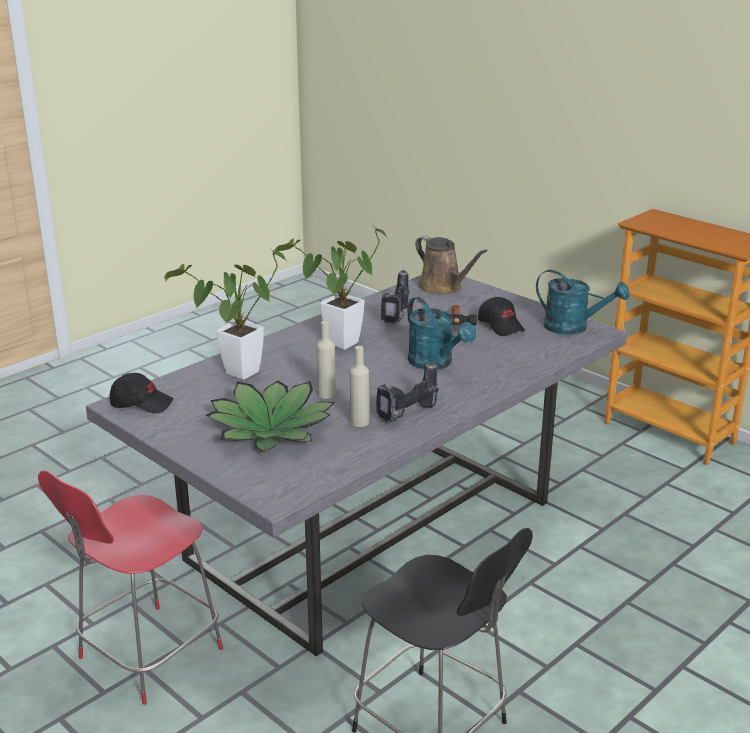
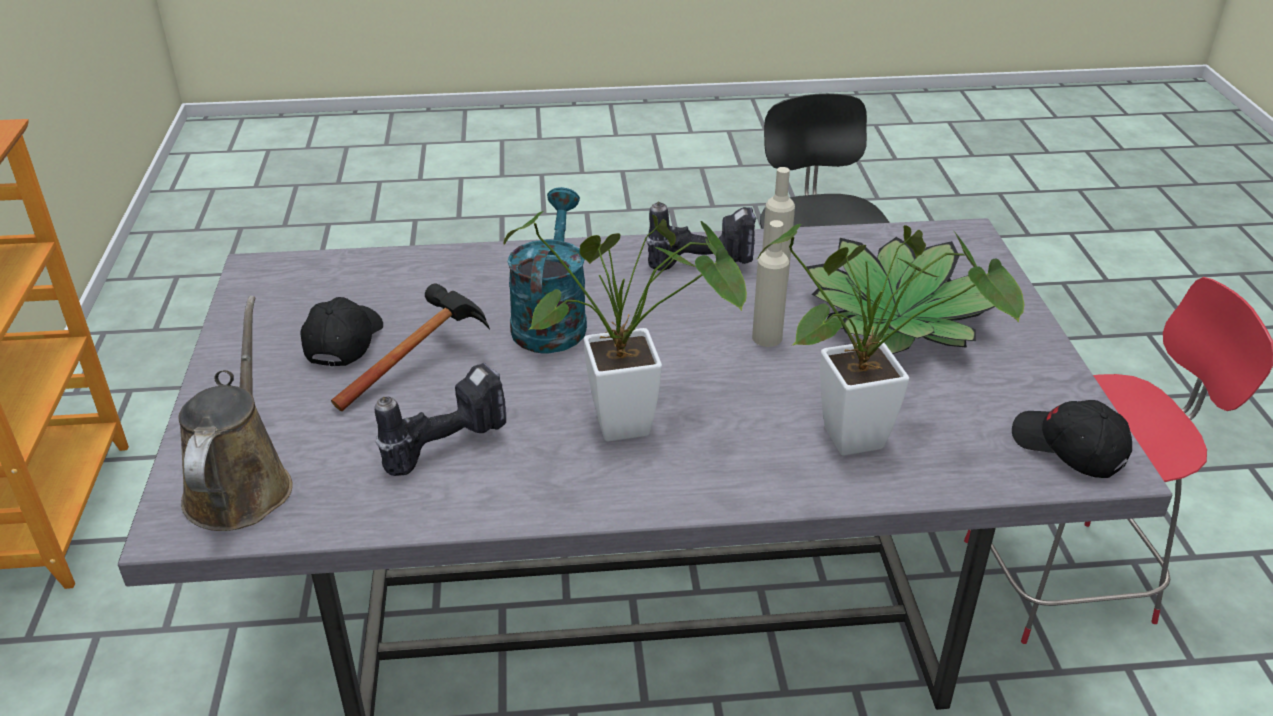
camera: 140 degrees left, 10 degrees up
(573, 328) = (269, 289): turquoise watering can -> none

